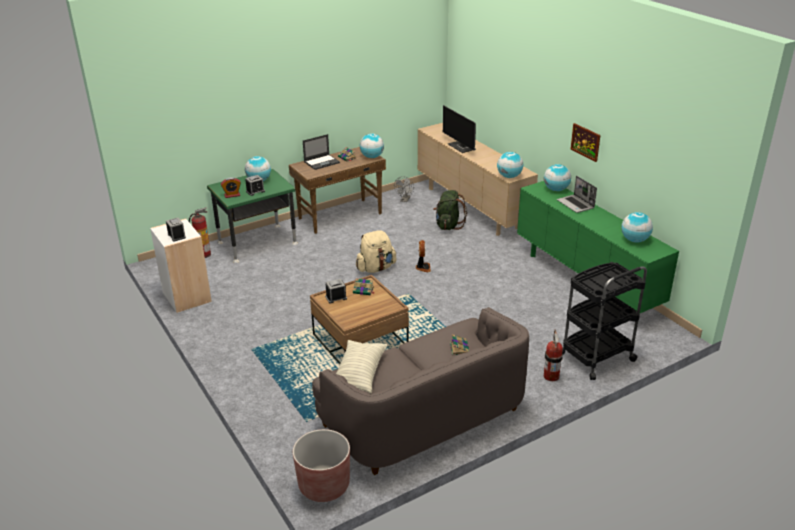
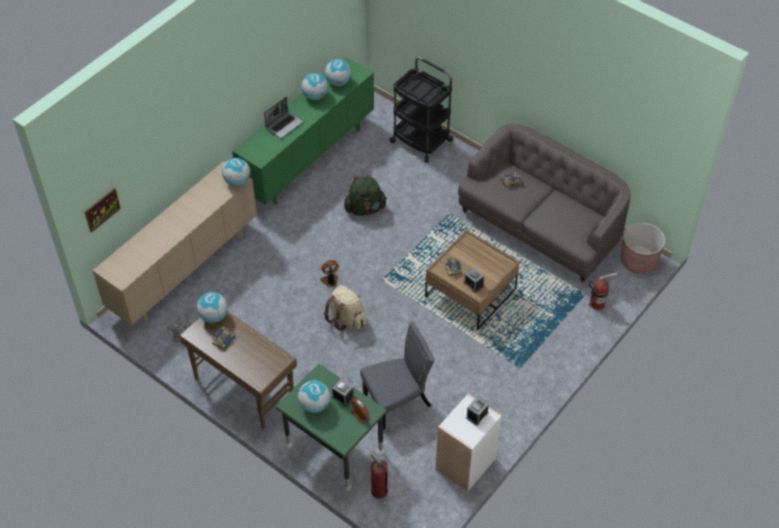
camera: 110 degrees left, 20 degrees up
(273, 276) = (396, 402): none -> grey chair
(322, 162) = (243, 360): laptop -> none
(359, 374) = (571, 230): pillow -> none
(448, 225) = (234, 281): green backpack -> green backpack (365, 208)
(462, 147) = (170, 235): monitor -> none
(551, 376) = (457, 163): fire extinguisher -> fire extinguisher (597, 304)
(556, 189) = (256, 142): globe -> globe (315, 96)
(585, 142) = (255, 84): picture -> picture (102, 209)

